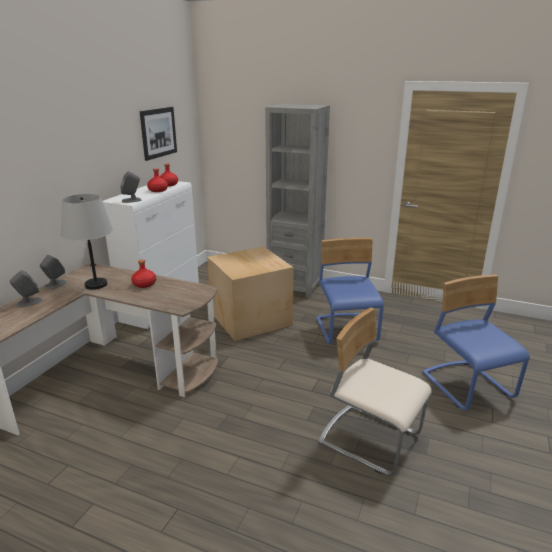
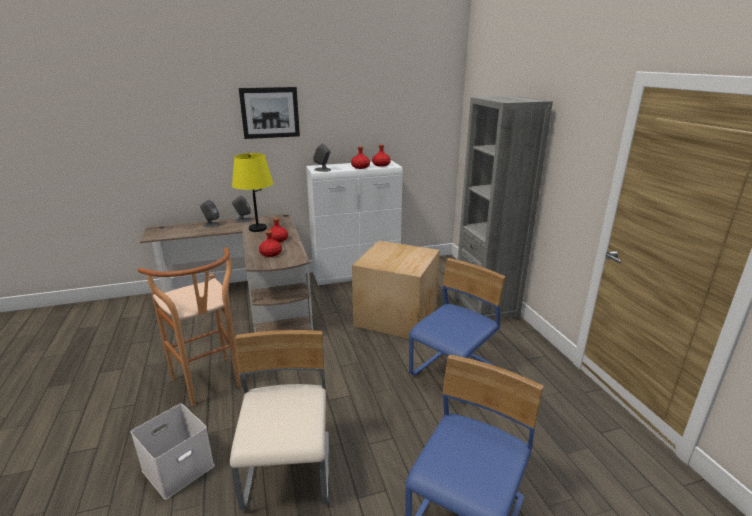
camera: 50 degrees right, 0 degrees up
(96, 285) = (257, 229): grey table lamp -> yellow table lamp
(158, 133) = (396, 115): picture -> picture (270, 112)
(170, 295) = (271, 253): none -> red bottle
(213, 446) = (210, 385): none -> brown stool
(306, 500) = (178, 466): none -> white storage box

